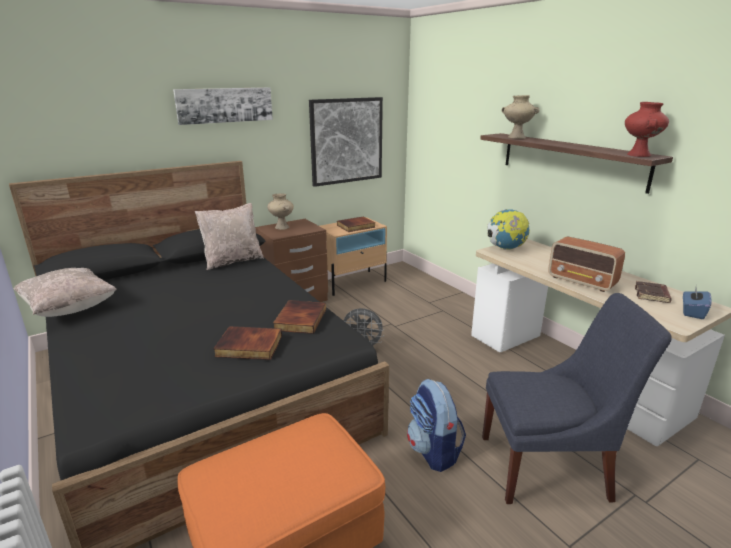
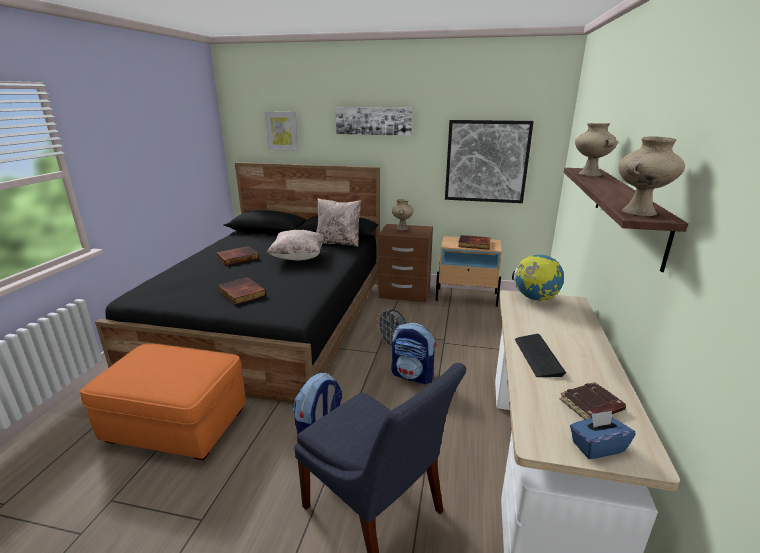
camera: 45 degrees right, 0 degrees up
(70, 308) = (222, 243): beige pillow -> beige pillow (298, 257)
(90, 127) = (282, 131): none -> picture
(299, 319) = (295, 290): book -> book (237, 257)
(415, 362) = (413, 375): none -> backpack
(582, 282) = (538, 356): radio -> keyboard
(639, 155) = (639, 212): red vase -> beige vase

